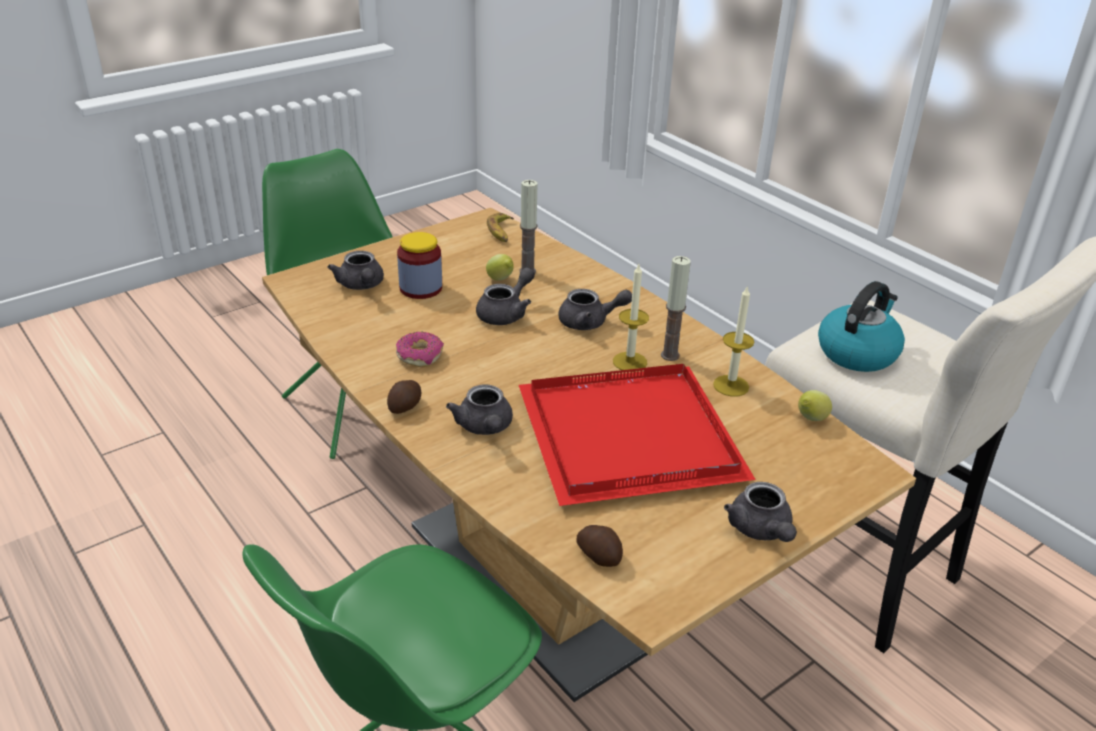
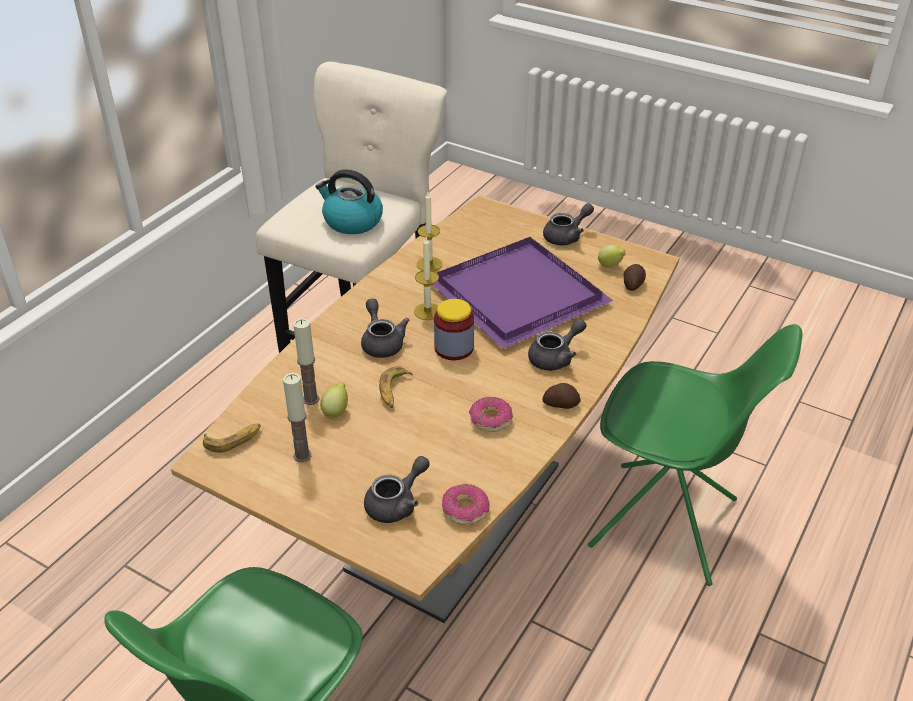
camera: 110 degrees left, 5 degrees up
(322, 314) = (465, 509): none -> donut
(421, 288) = (379, 459): jar -> jar (454, 348)
(506, 313) = (394, 391): grey teapot -> banana
(632, 434) = (514, 294): red tray -> purple tray
(670, 355) = (407, 295): candle -> candle (302, 455)
(810, 420) = (448, 231): lemon -> lemon (610, 266)

